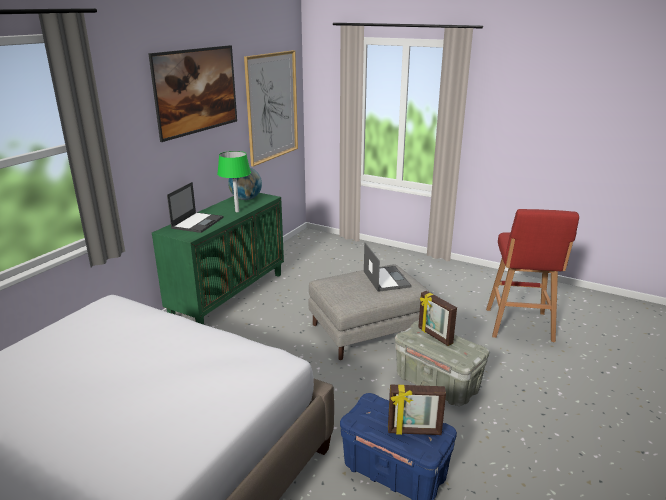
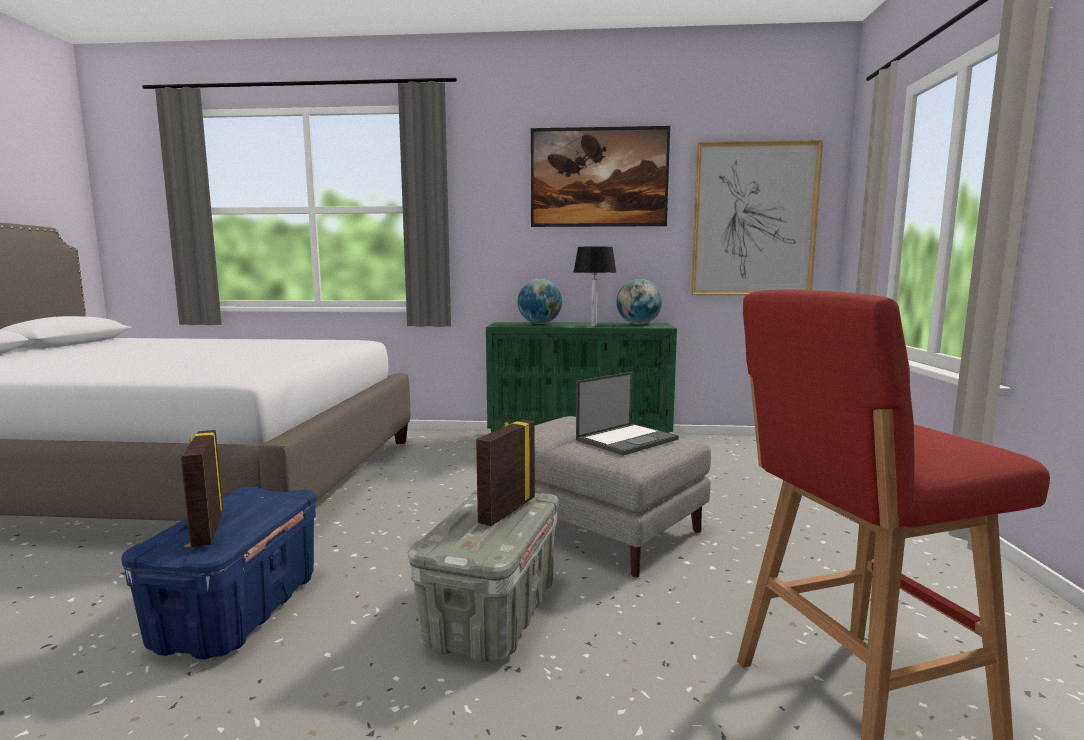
camera: 65 degrees right, 15 degrees down
(198, 222) = (540, 324): laptop -> globe
(237, 211) = (594, 326): green table lamp -> black table lamp

